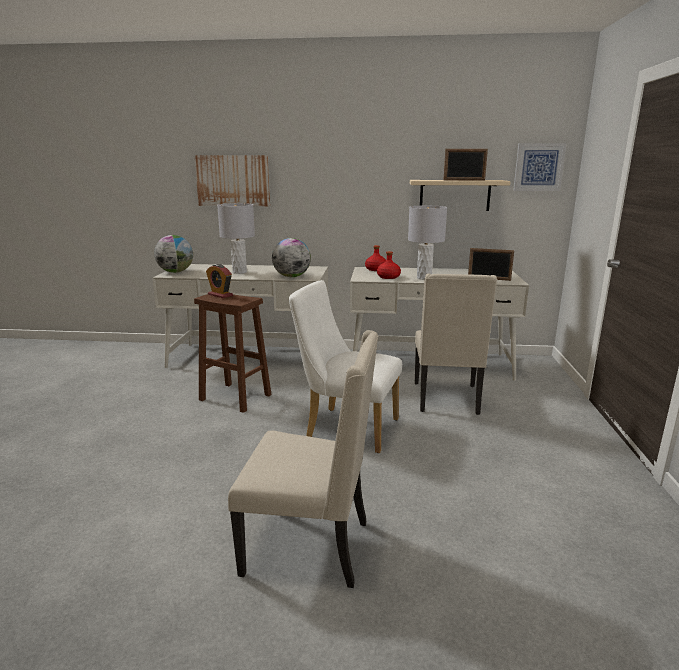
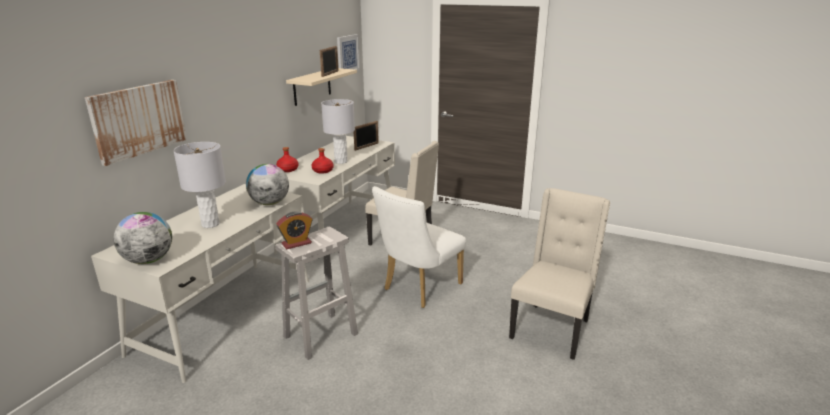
camera: 70 degrees left, 5 degrees up
(234, 397) = (320, 336): brown stool -> white stool

